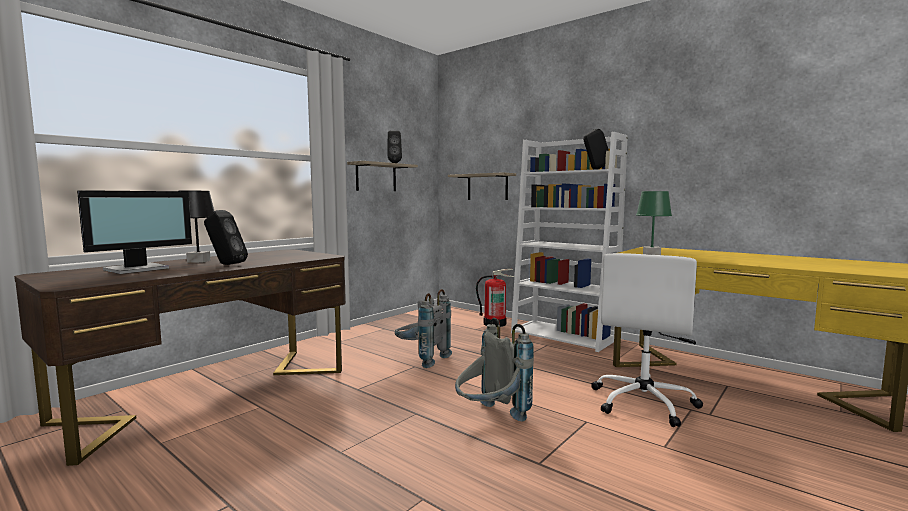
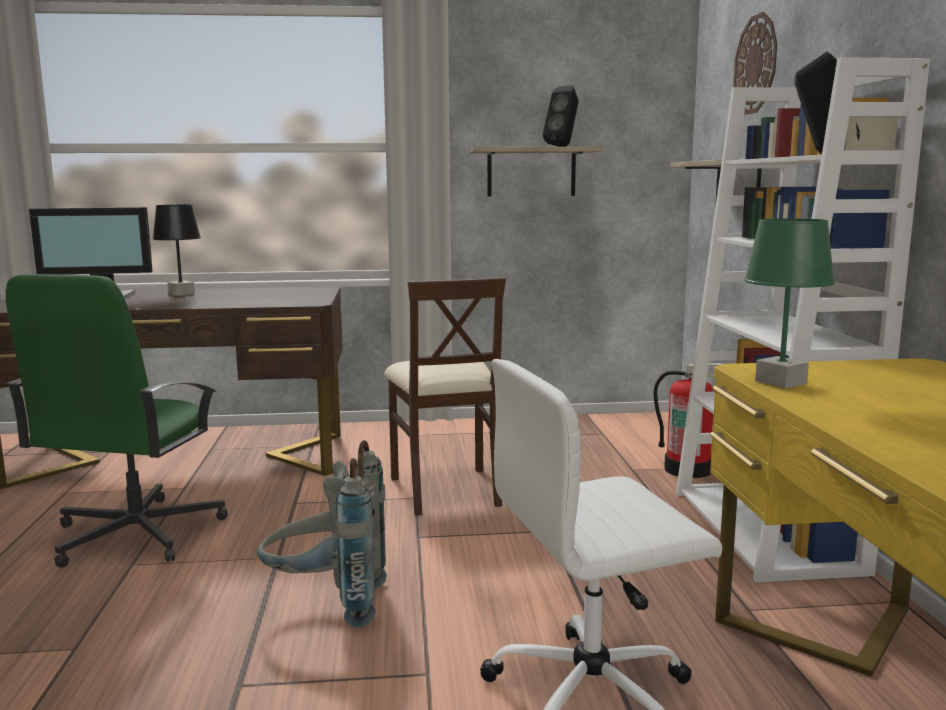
camera: 45 degrees right, 5 degrees up
(225, 264) = (177, 301): black speaker -> none
(296, 440) = (134, 534): none -> green office chair
(421, 359) = (446, 490): grey backpack -> beige chair
(497, 130) = (756, 64): none -> wall clock

